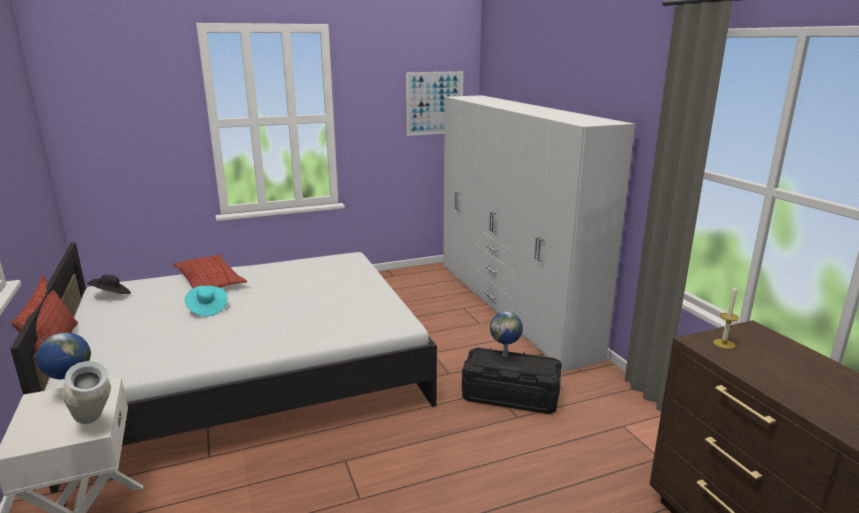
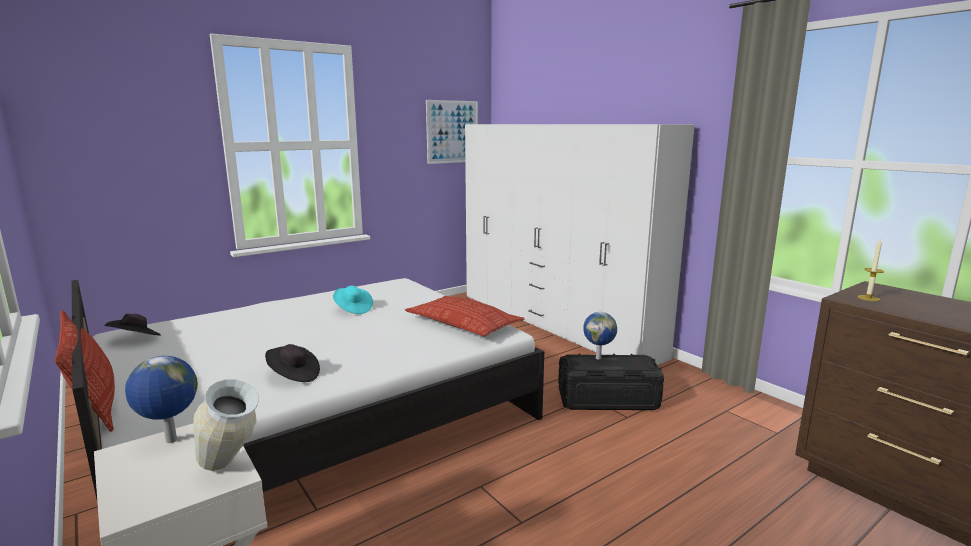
camera: 15 degrees left, 5 degrees down
(201, 346) = (294, 376): none -> black hat
(207, 309) = (273, 340): turquoise hat -> turquoise hat (353, 309)
(209, 279) = (253, 314): pillow -> pillow (463, 323)

